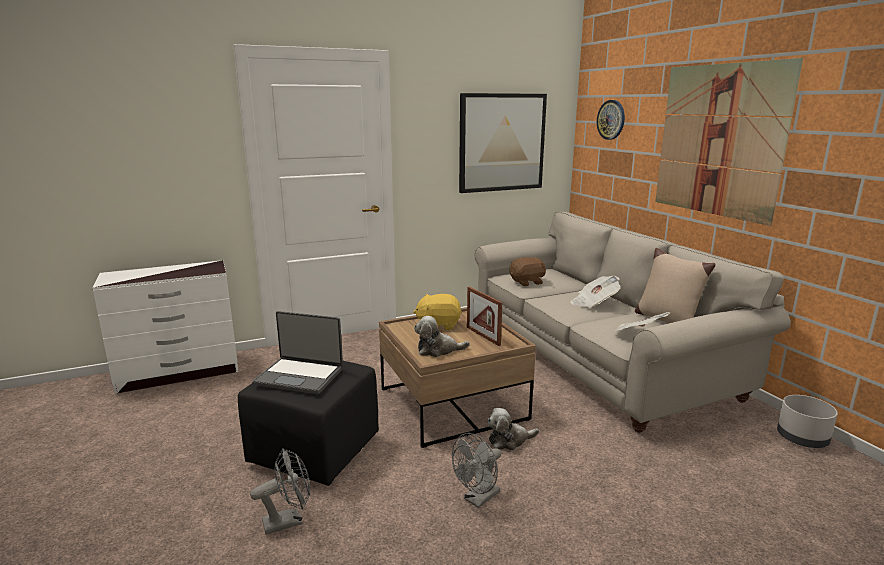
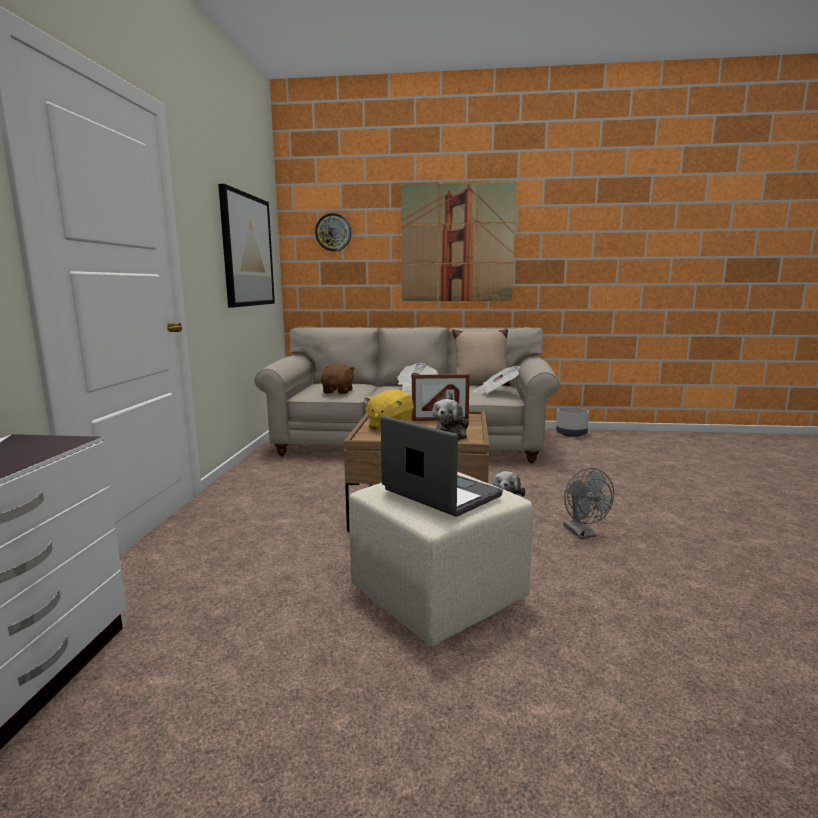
camera: 60 degrees left, 5 degrees down
(288, 520) = (570, 638): grey fan -> none
(300, 376) = (439, 494): laptop -> laptop turned 90 degrees counterclockwise
(315, 450) = (436, 596): black ottoman -> beige ottoman

